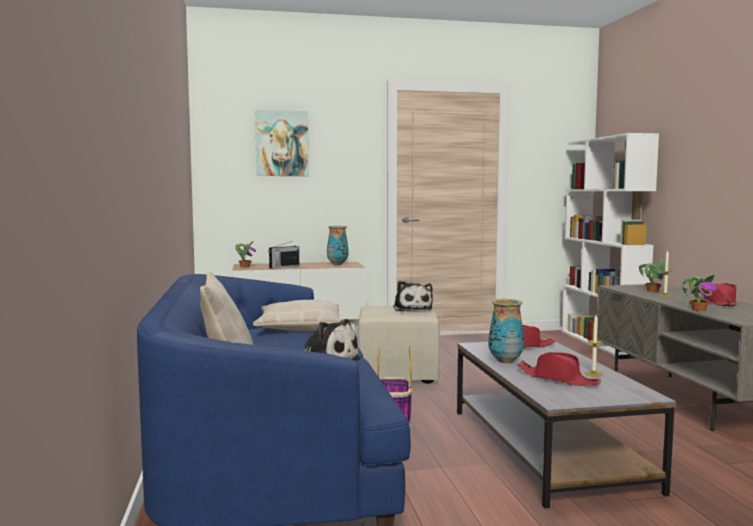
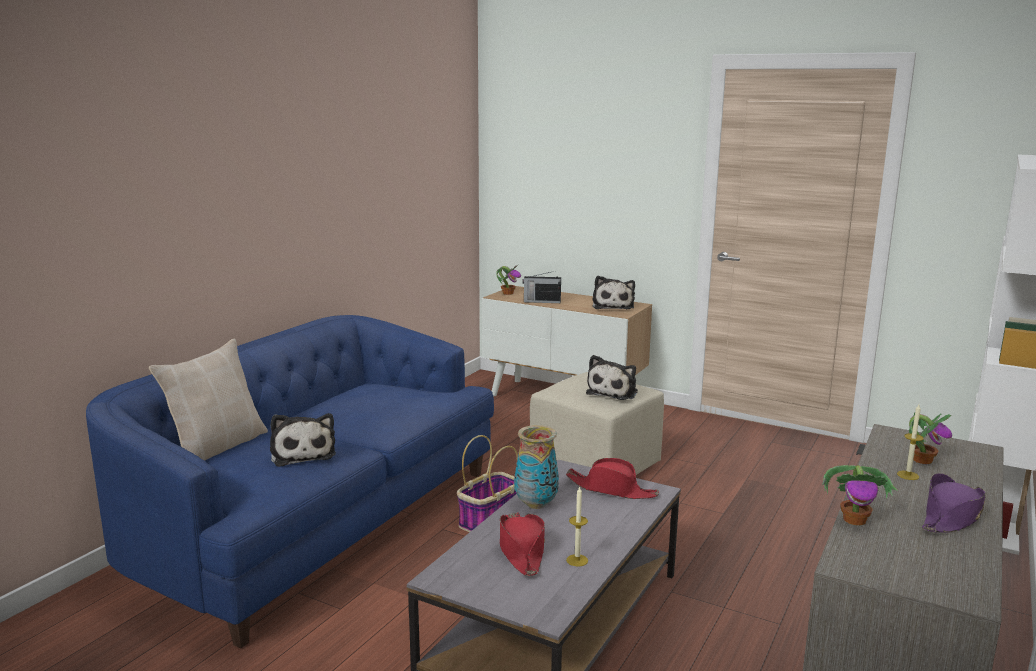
camera: 40 degrees right, 10 degrees up
(282, 143) = (572, 143): picture -> none
(298, 327) = (399, 396): beige pillow -> none
(337, 264) = (612, 306): vase -> plush toy
(719, 302) = (952, 517): red hat -> purple hat

